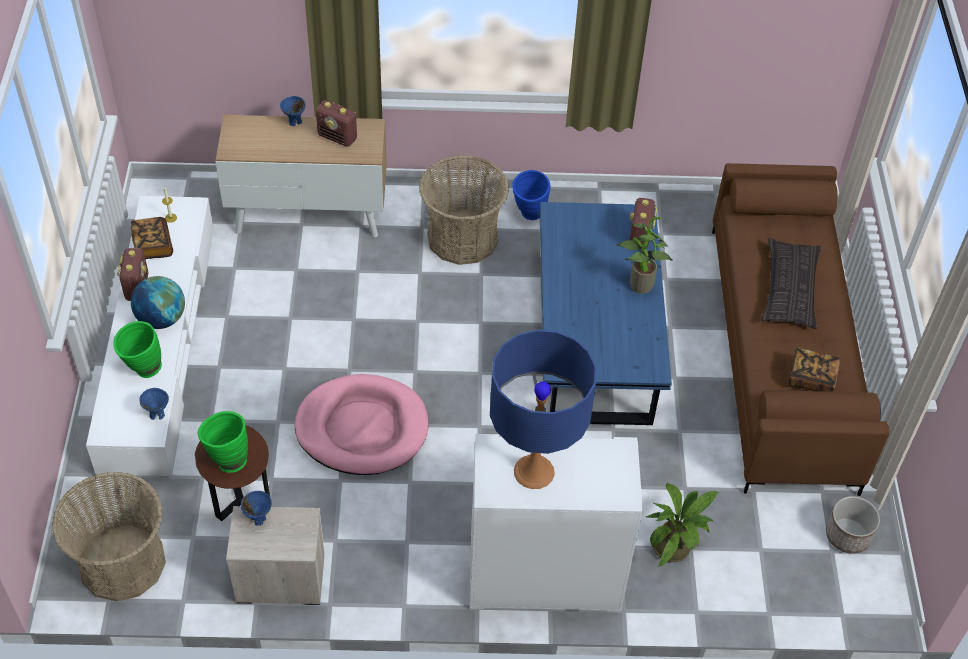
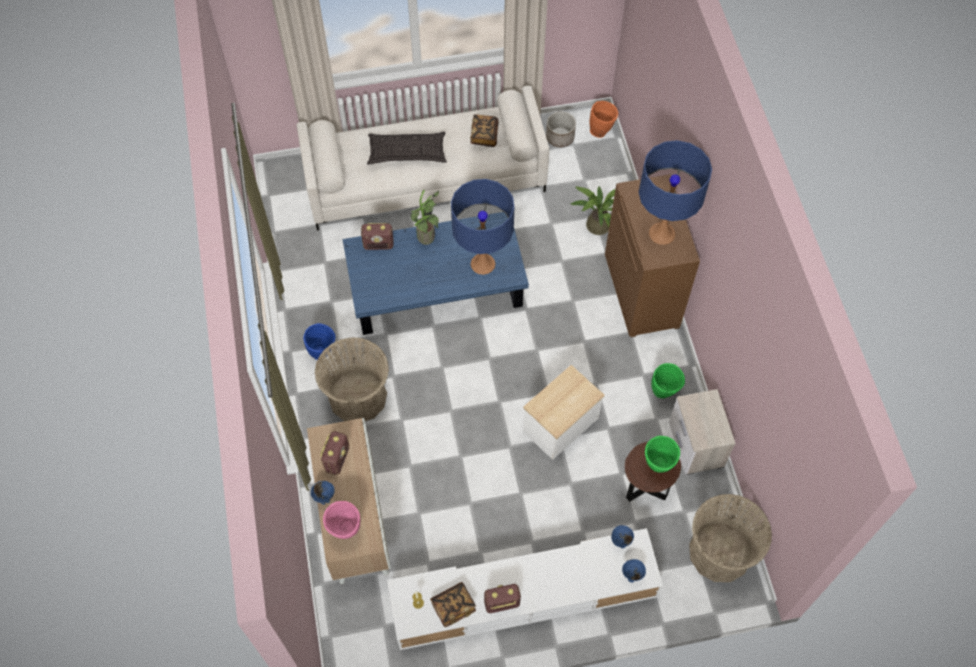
camera: 100 degrees left, 10 degrees up
(142, 370) = (583, 568): green vase -> green vase (664, 393)
(161, 319) = (529, 572): globe -> none
(249, 133) = (346, 532): none -> pink vase
(258, 519) = (698, 432): blue bowl -> blue bowl (632, 576)
(362, 428) = (560, 424): pink dog bed -> side table
(543, 577) = (642, 291): white cabinet -> brown cabinet
(588, 337) = (482, 263): none -> blue table lamp
(782, 355) = (426, 179): brown sofa -> white sofa
(856, 597) = (602, 131): none -> orange vase

